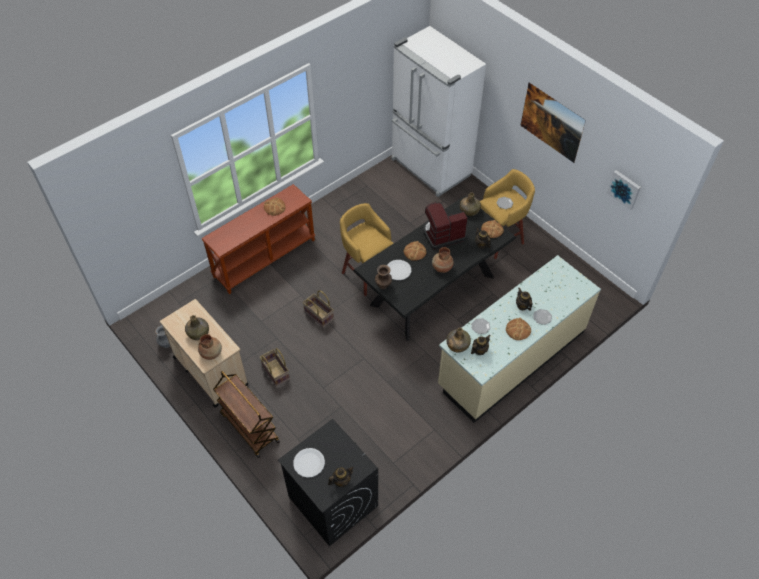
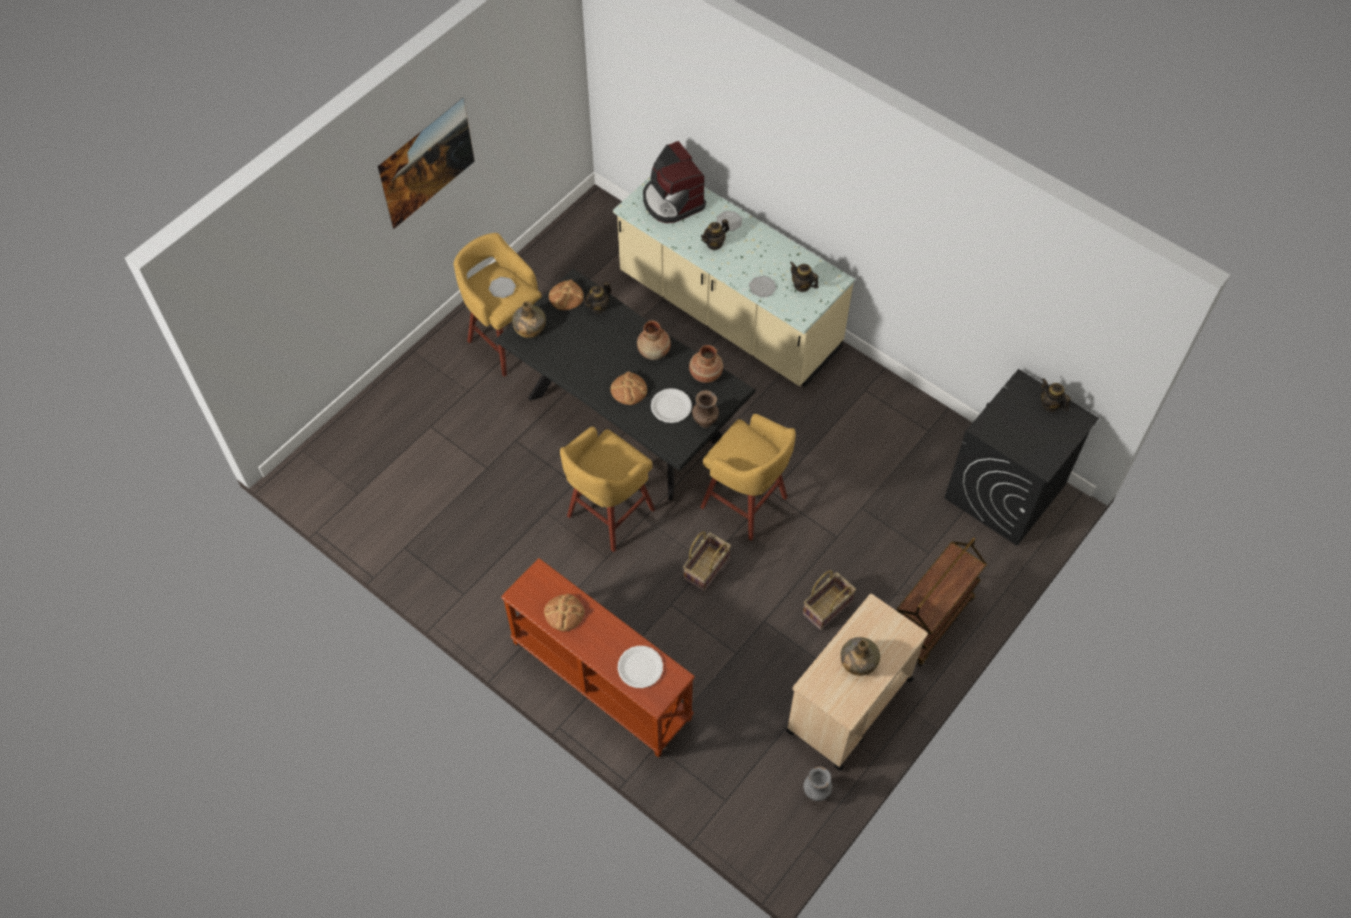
camera: 100 degrees left, 5 degrees up
(211, 353) = (889, 631): brown vase -> brown vase (705, 374)
(309, 463) = (1039, 444): white plate -> white plate (640, 667)
(358, 343) = (746, 504): none -> yellow stool
(430, 168) = (352, 454): white fridge -> none
(443, 234) = (586, 357): coffee machine -> coffee machine (672, 201)
(457, 345) = (800, 310): green bottle -> none
(518, 330) = (757, 246): bread -> none
(624, 189) = (536, 97): picture -> none

